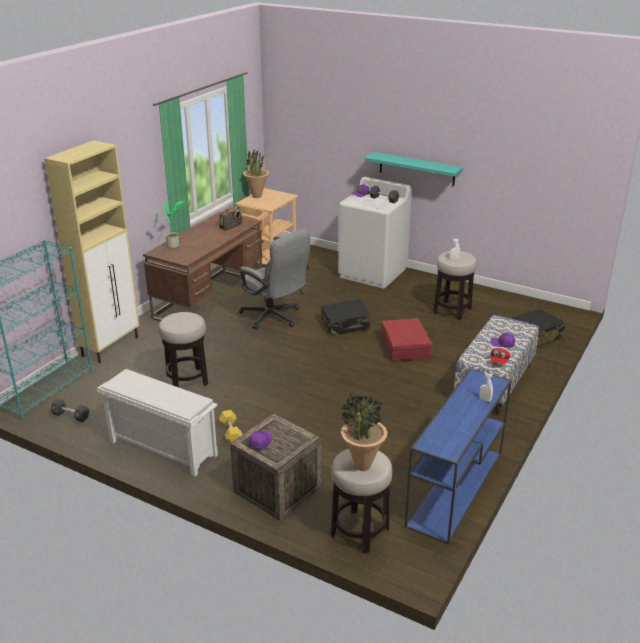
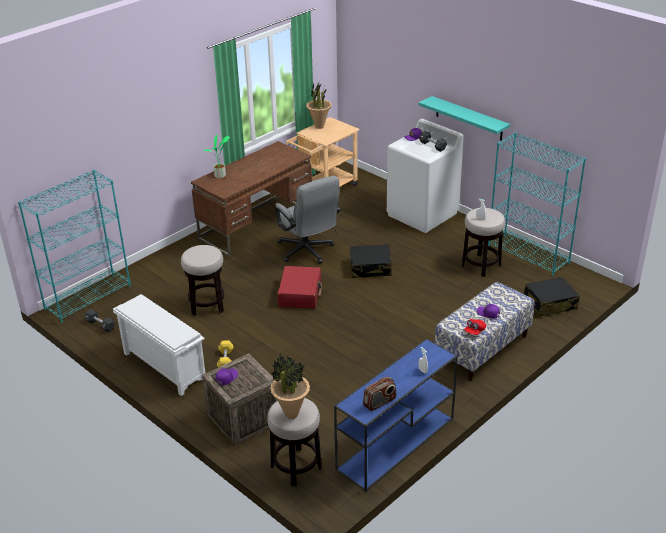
camera: 15 degrees right, 5 degrees up
(111, 346) = (154, 262): beige cabinet -> none
(231, 226) = (281, 159): radio -> radio (379, 402)
(405, 347) = (416, 299): red suitcase -> red suitcase (300, 294)
(492, 296) = (528, 255): none -> turquoise bookcase

